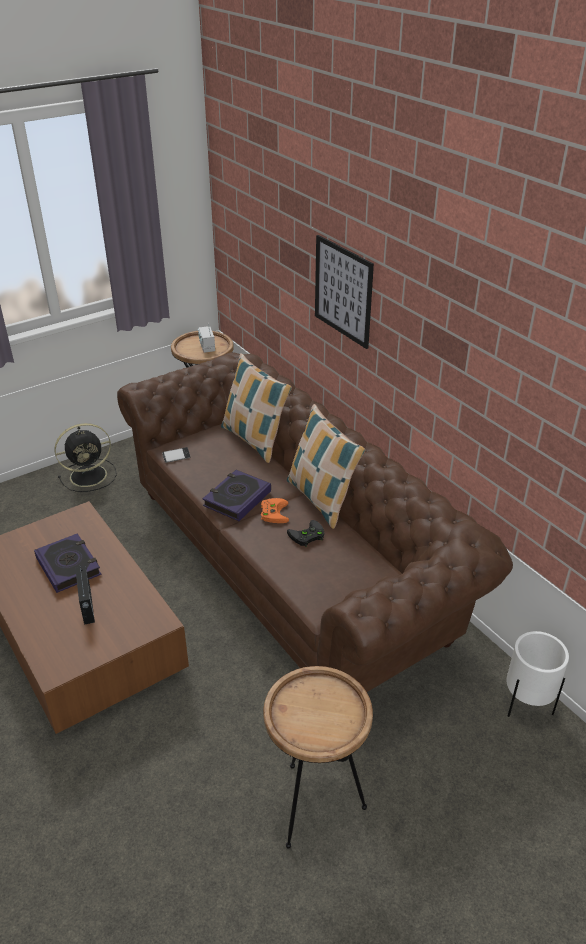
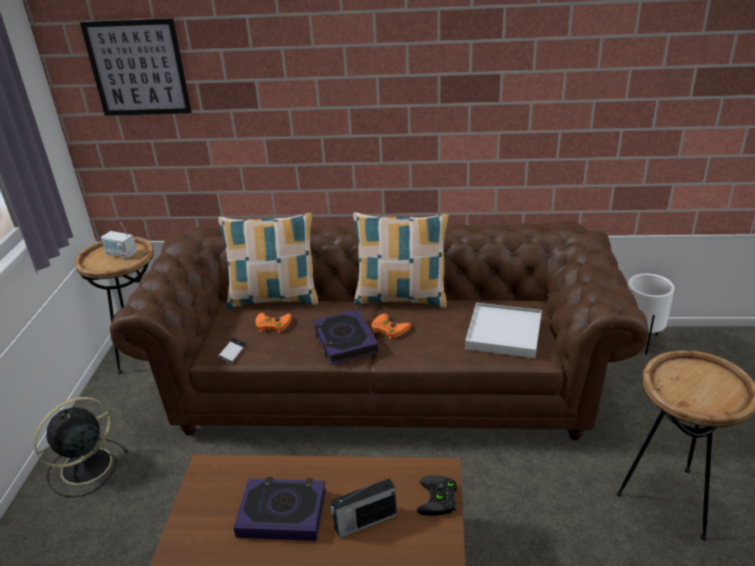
camera: 50 degrees left, 5 degrees down
(87, 607) = (364, 522): radio -> radio turned 135 degrees clockwise
(90, 475) = (84, 467): black fan -> black fan turned 150 degrees counterclockwise
(222, 456) = (271, 325): none -> orange game controller
(306, 536) = (440, 324): black game controller -> black game controller (439, 499)
(330, 576) = (503, 333): none -> white tray
(343, 291) = (320, 96): picture -> picture (138, 68)

